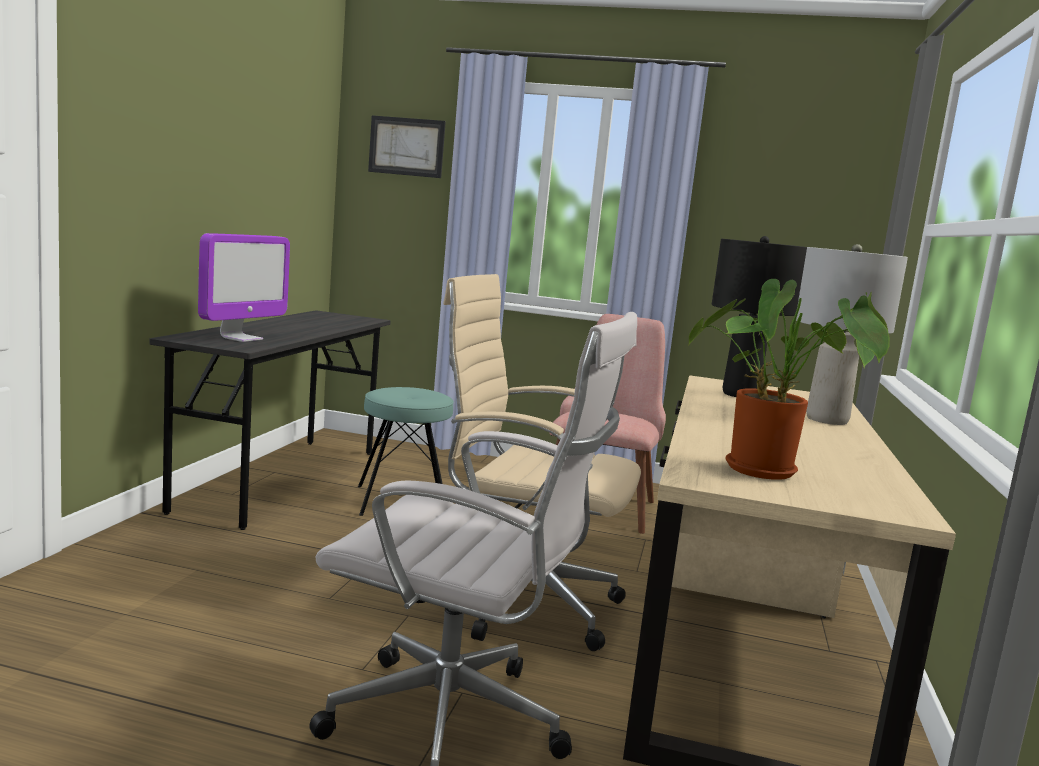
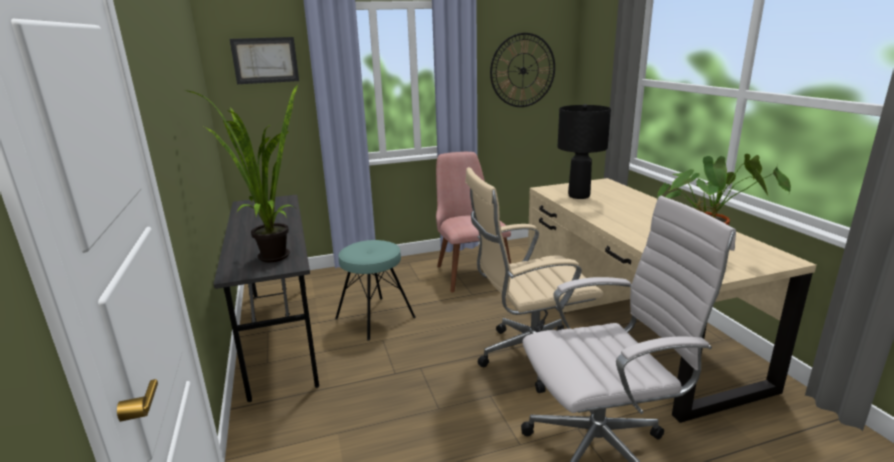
camera: 30 degrees left, 10 degrees up
(241, 338) = (268, 255): monitor -> potted plant
(780, 211) = (523, 70): none -> wall clock
(827, 420) = (640, 201): grey table lamp -> none

